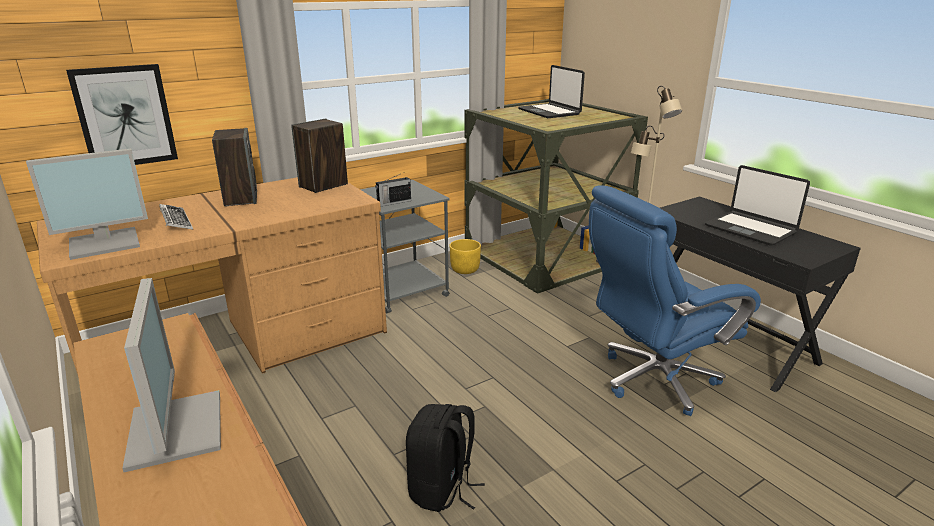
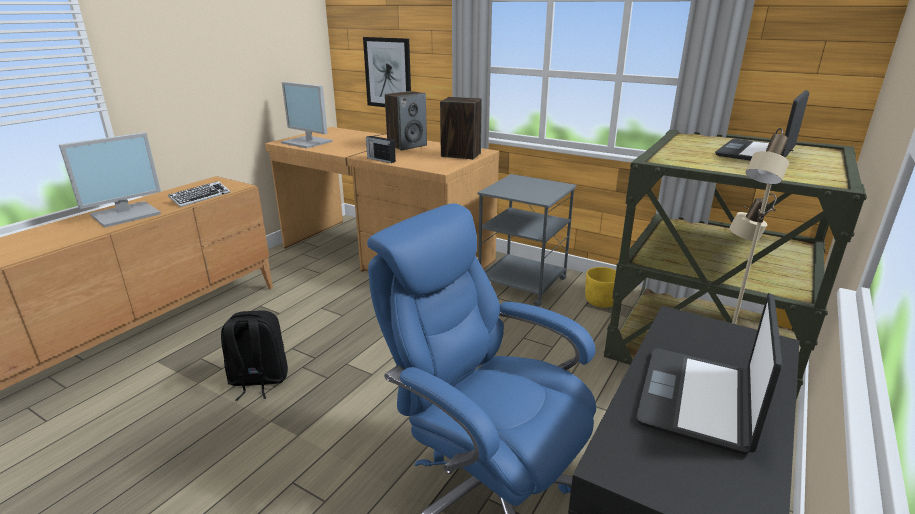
camera: 65 degrees right, 0 degrees up
(176, 221) = (352, 144): keyboard -> keyboard (200, 197)
(393, 202) = (505, 190): radio -> radio (380, 159)

